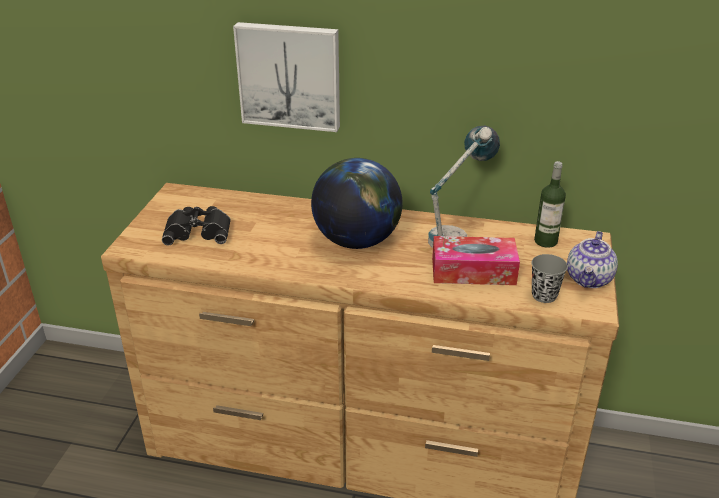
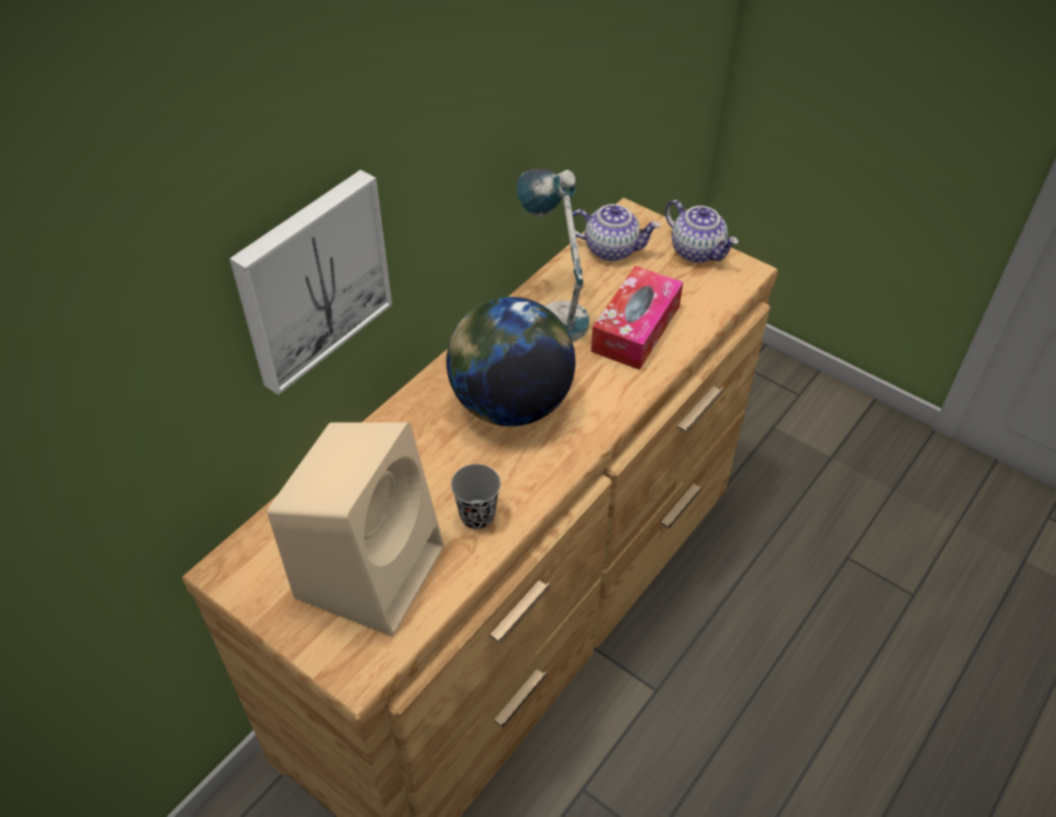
camera: 65 degrees left, 15 degrees up
(198, 231) = (371, 568): black binoculars -> beige speaker
(544, 295) = (708, 295): grey cup -> grey cup (477, 515)
(545, 241) = (612, 249): bottle -> teapot

